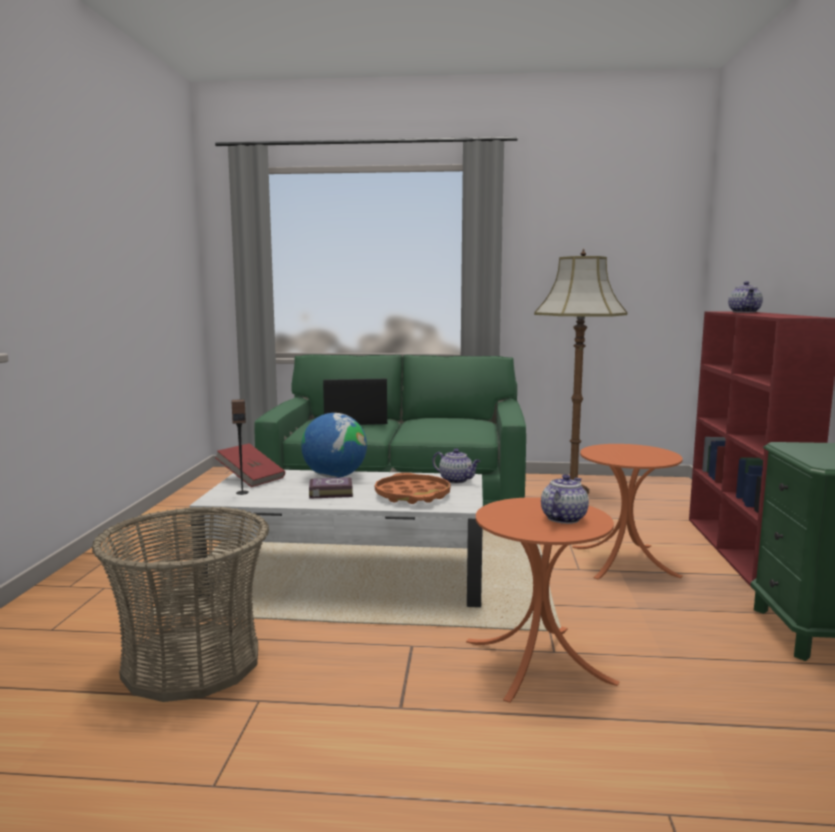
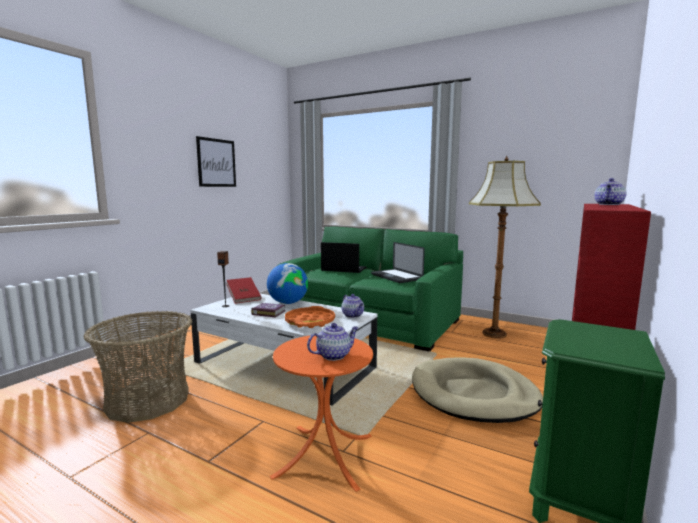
camera: 25 degrees right, 0 degrees up
(118, 246) = (216, 163): none -> picture
(448, 424) = (396, 277): none -> laptop
(624, 561) = (473, 394): orange side table -> beige dog bed

